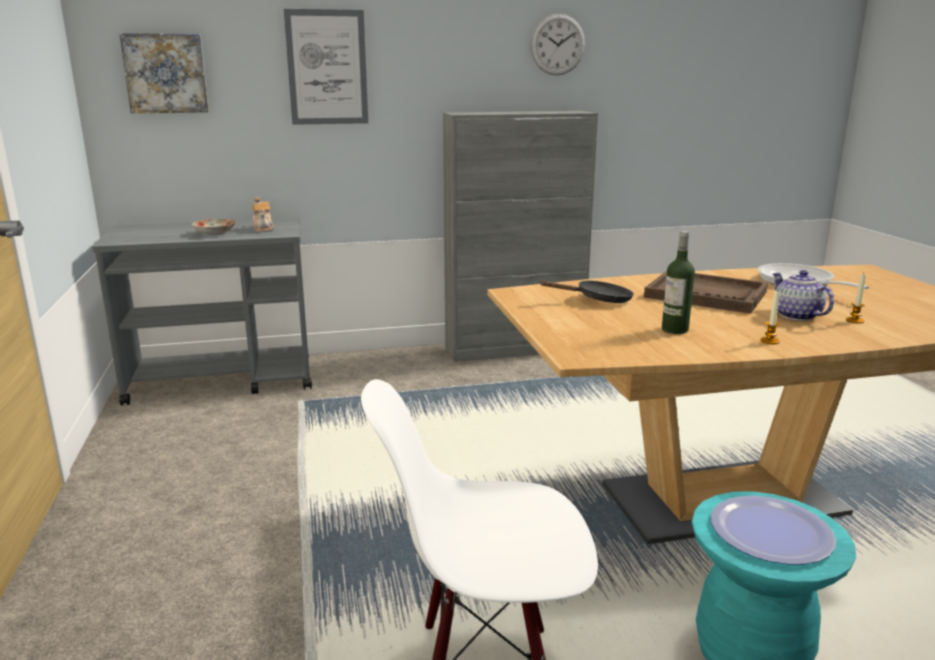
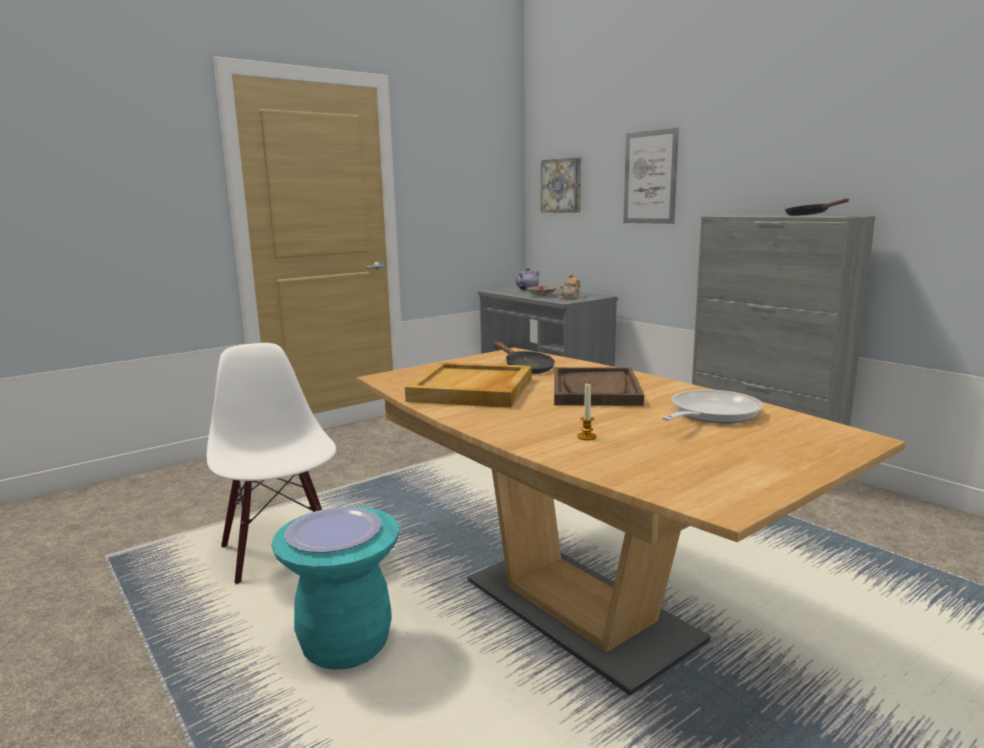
camera: 65 degrees right, 5 degrees down
(545, 112) = (810, 216): none -> black frying pan
(557, 44) = (859, 141): wall clock -> none
(674, 329) = (472, 390): bottle -> beige tray
(769, 341) = (475, 413): candle -> none
(795, 316) = (570, 417): teapot -> teapot (527, 289)

